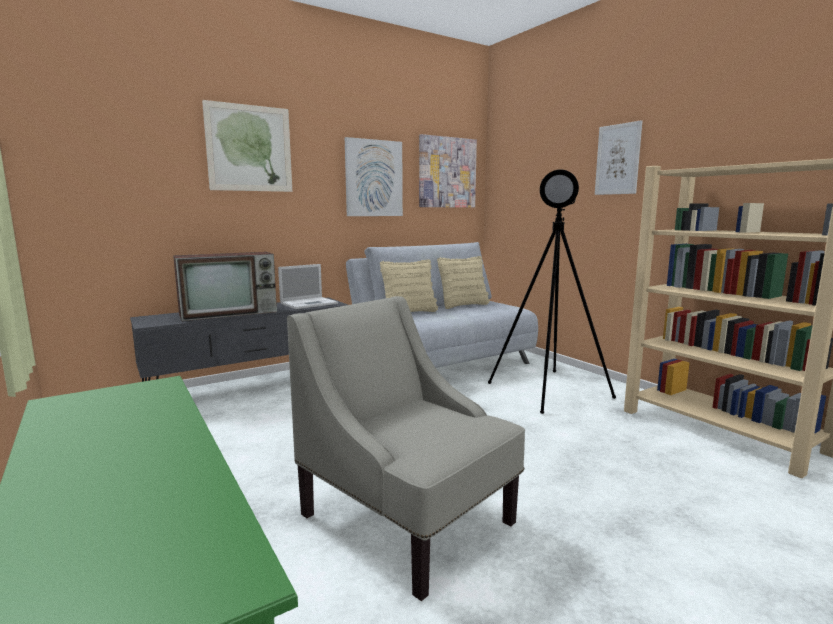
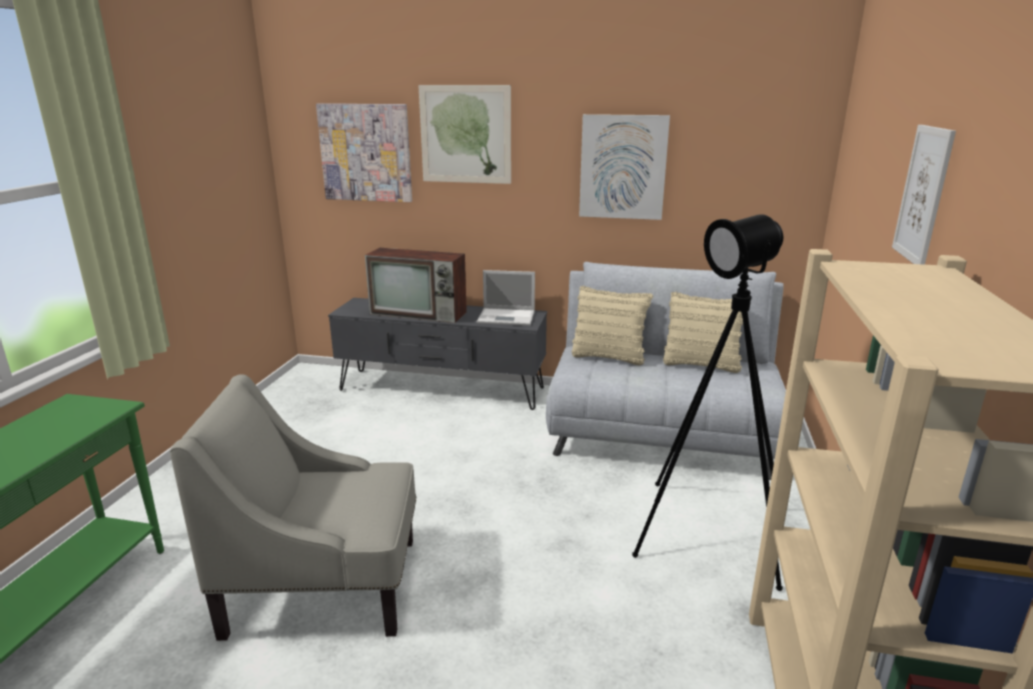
camera: 45 degrees right, 10 degrees up
(409, 519) = (326, 586): grey armchair -> grey armchair turned 90 degrees counterclockwise
(447, 172) = (753, 157): picture -> picture (366, 153)

